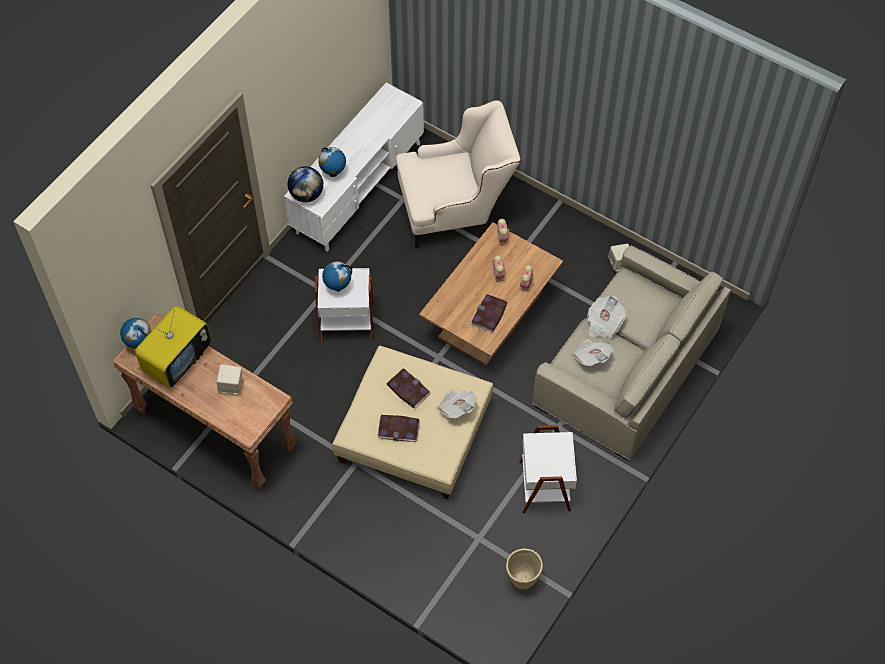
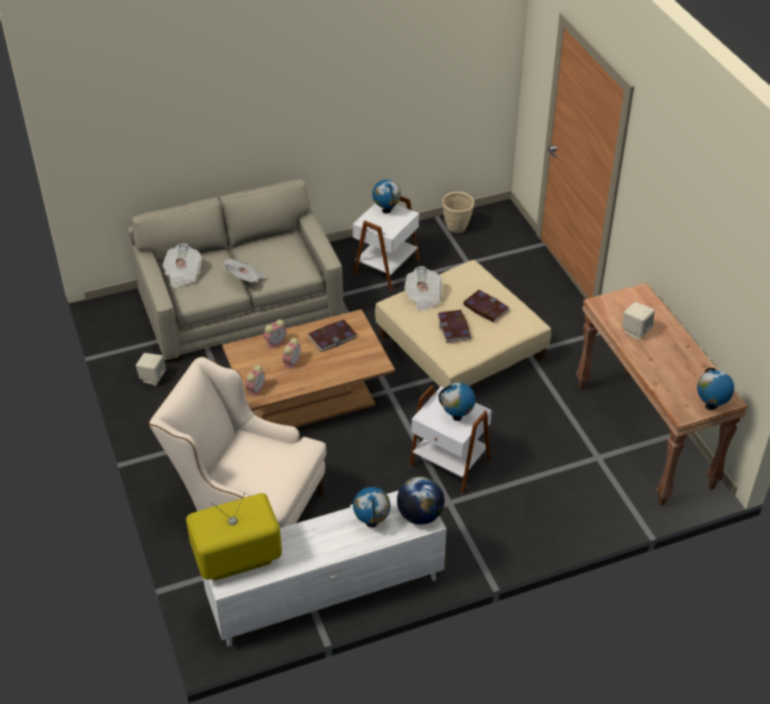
camera: 145 degrees left, 15 degrees down
(177, 360) = (677, 375): television -> television (236, 559)
(557, 466) = (386, 210): none -> globe
(591, 357) = (281, 263): newspaper -> newspaper (182, 274)

